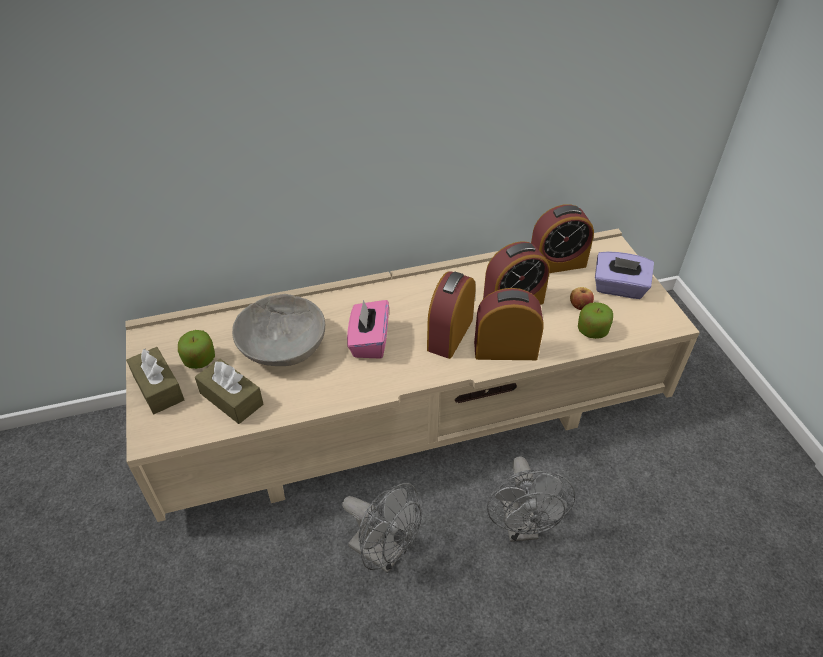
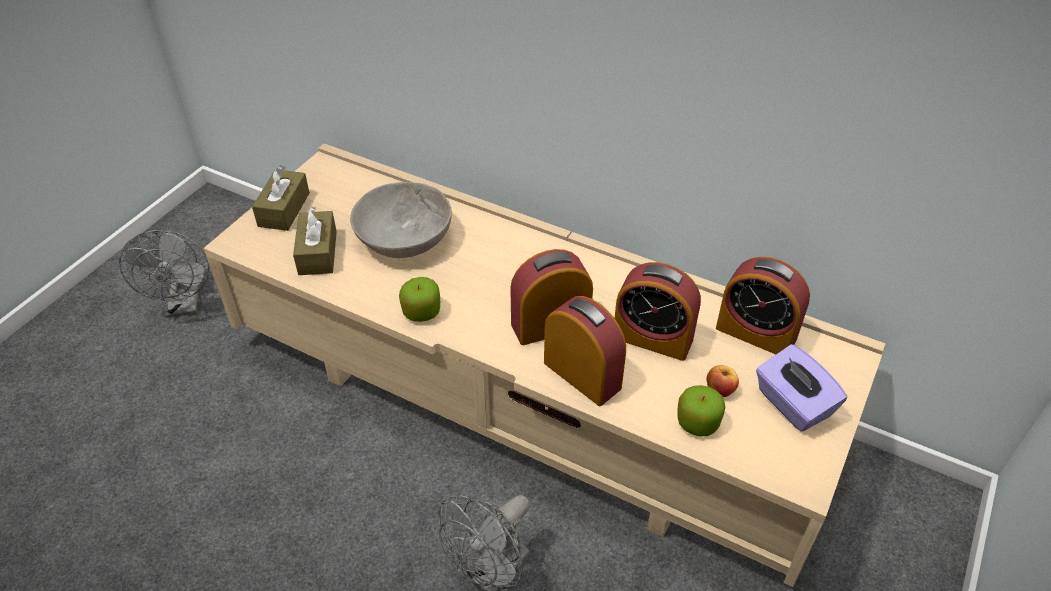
camera: 45 degrees right, 0 degrees up
(199, 360) = (335, 207): apple -> apple (421, 312)
(369, 341) = (474, 281): pink tissue box -> none
(384, 553) = (358, 491): grey fan -> grey fan (185, 305)

